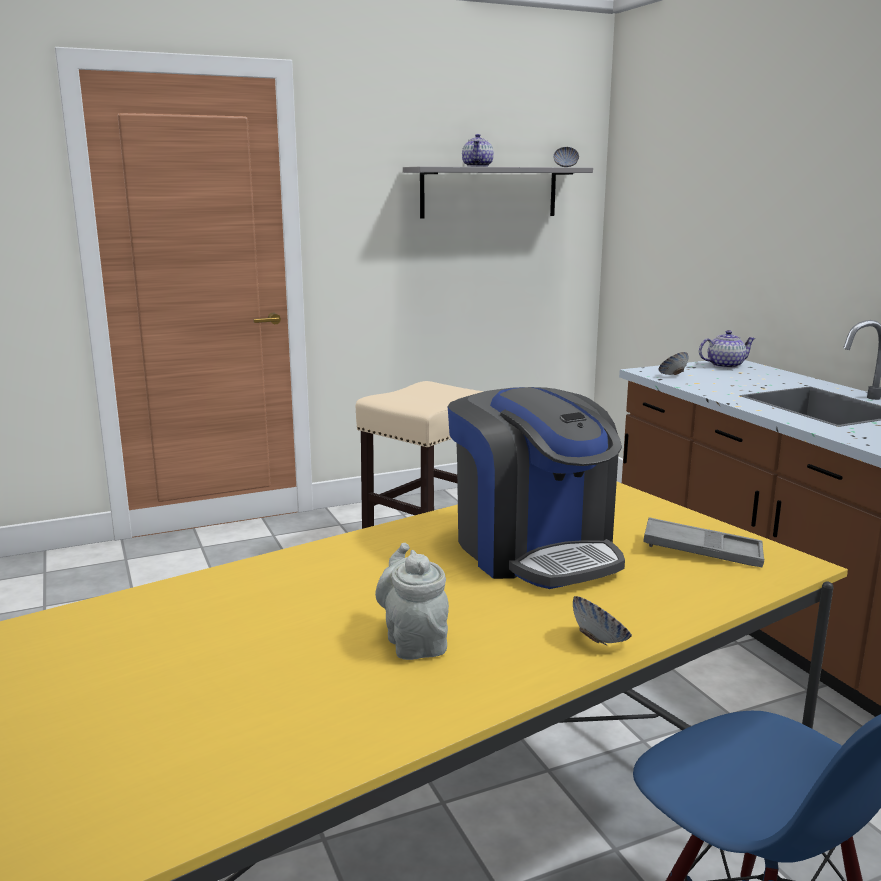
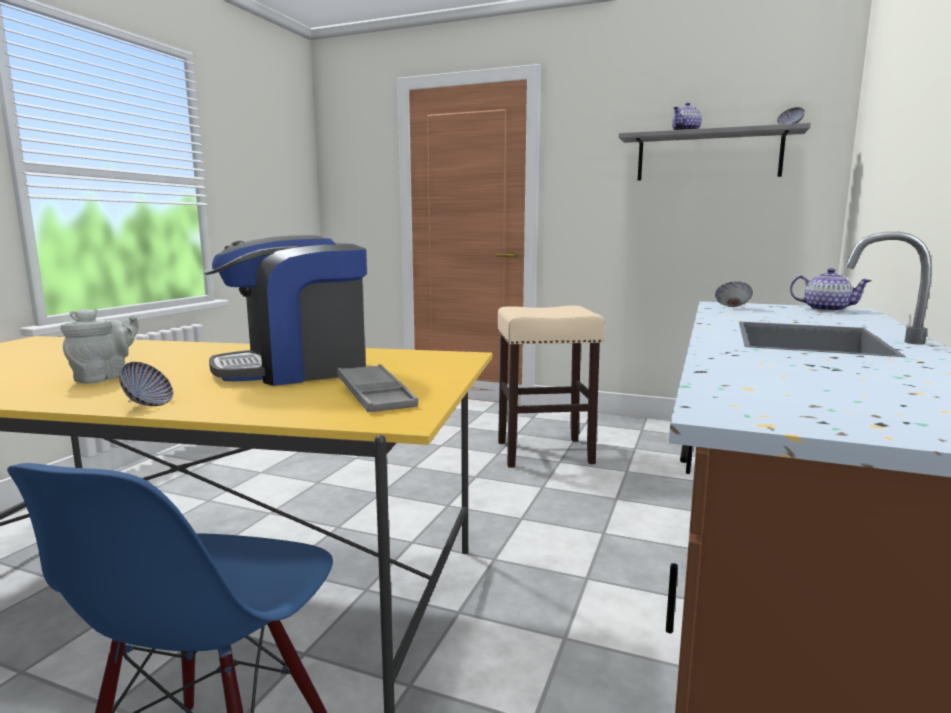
camera: 45 degrees right, 5 degrees down
(534, 550) = (296, 369): coffee machine -> coffee machine turned 45 degrees clockwise

